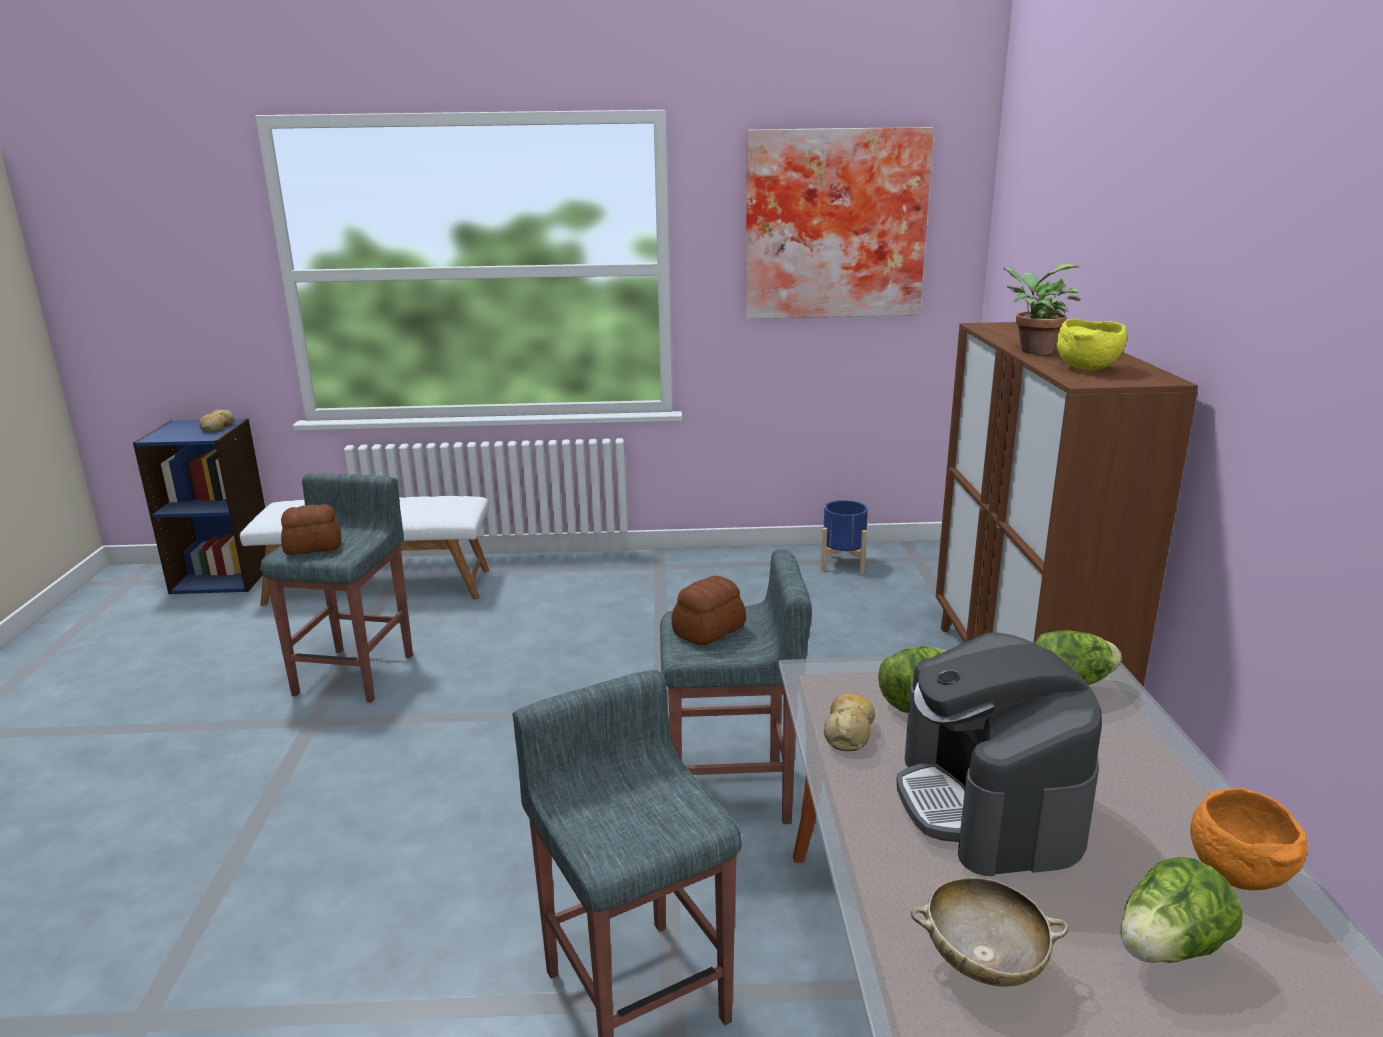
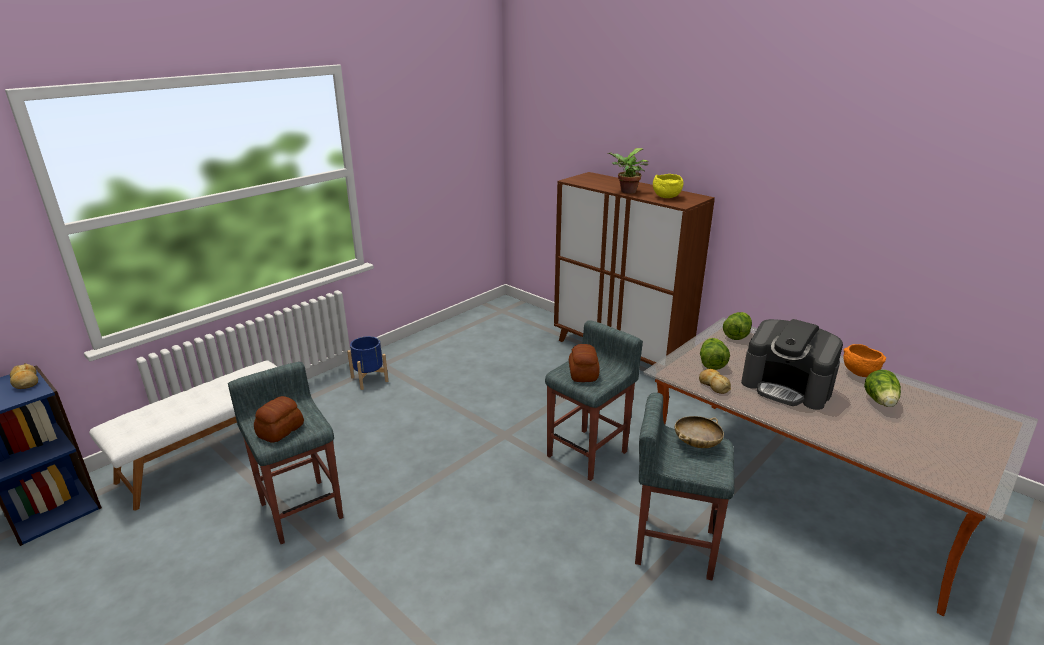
camera: 45 degrees left, 5 degrees up
(834, 224) = (436, 129): picture -> none
(842, 564) = (473, 326): blue planter -> blue planter (369, 379)
(983, 960) = (860, 431): beige bowl -> beige bowl (696, 443)

